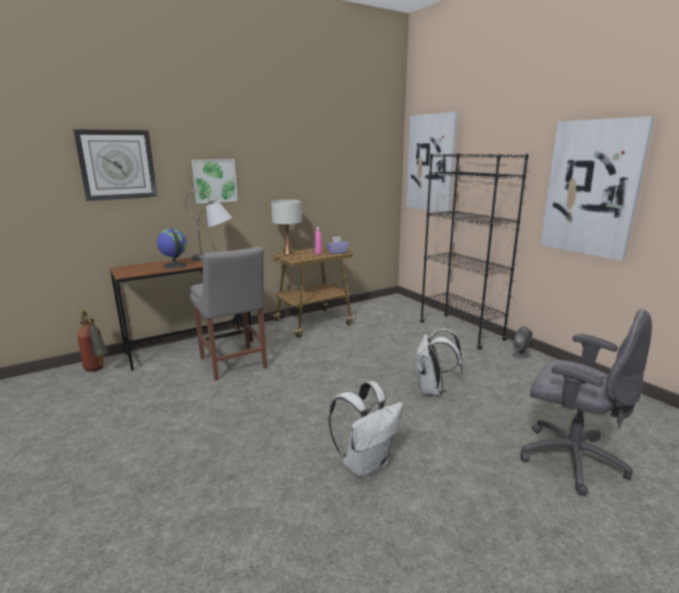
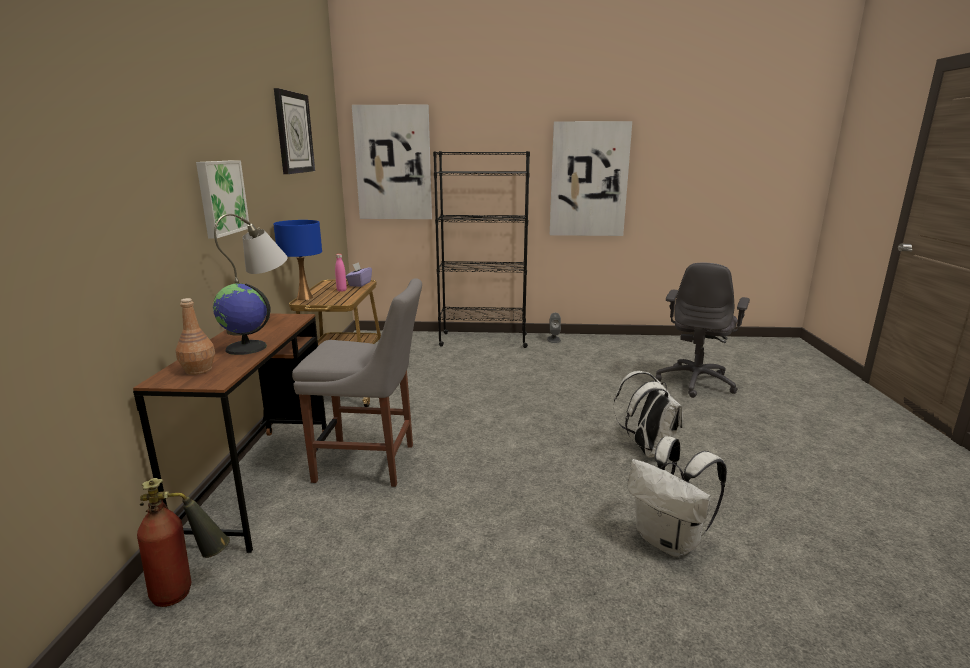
camera: 55 degrees left, 0 degrees up
(117, 165) = (114, 173): wall clock -> wall clock (293, 133)
(137, 268) = (198, 370): none -> brown bottle
(288, 252) = (305, 298): white table lamp -> blue table lamp
(432, 391) = (567, 387): white backpack -> white backpack (669, 541)
(569, 458) = (696, 382): grey office chair -> grey office chair turned 135 degrees clockwise

